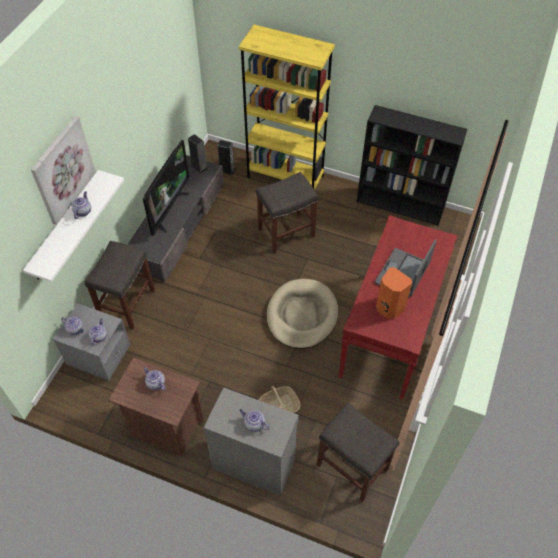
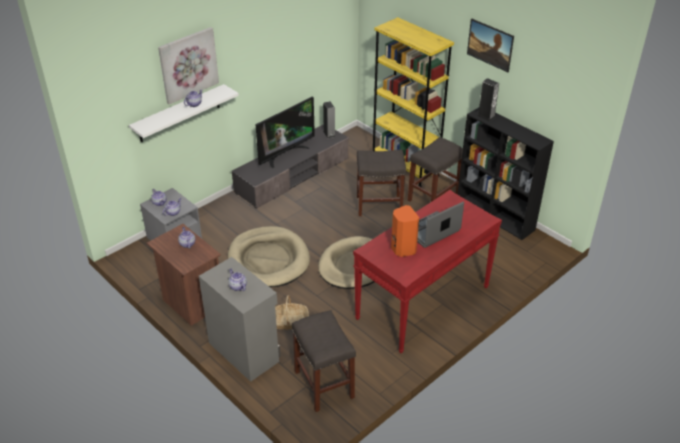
camera: 25 degrees right, 15 degrees down
(127, 303) = (218, 213): grey stool -> grey stool (433, 197)
(214, 342) = (268, 260): none -> beige dog bed
(227, 170) = (358, 149): speaker -> speaker (486, 116)
(381, 51) = (489, 53): none -> picture

